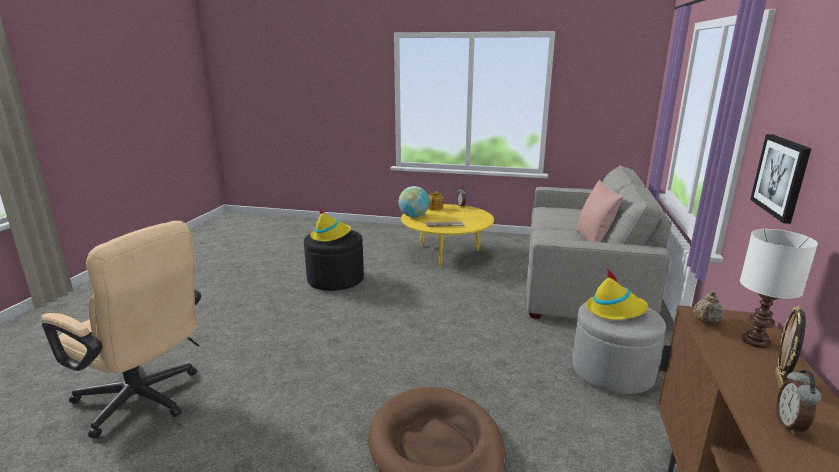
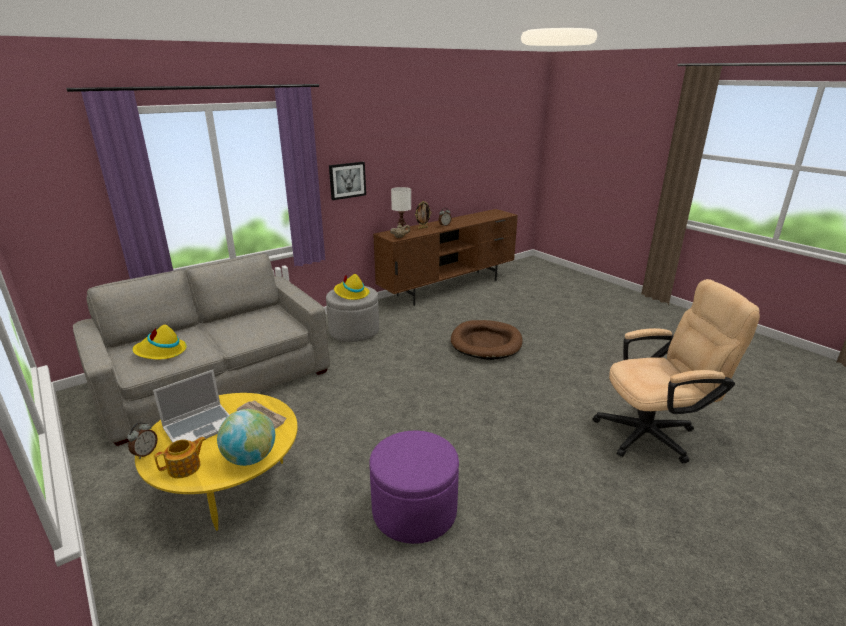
camera: 140 degrees left, 5 degrees up
(145, 401) = (654, 433): beige office chair -> beige office chair turned 105 degrees clockwise
(331, 236) = (417, 455): yellow hat -> yellow hat (161, 352)
(335, 280) = (414, 511): black ottoman -> purple ottoman
(462, 215) = (200, 426): none -> laptop
(593, 240) = (244, 317): pink pillow -> none

